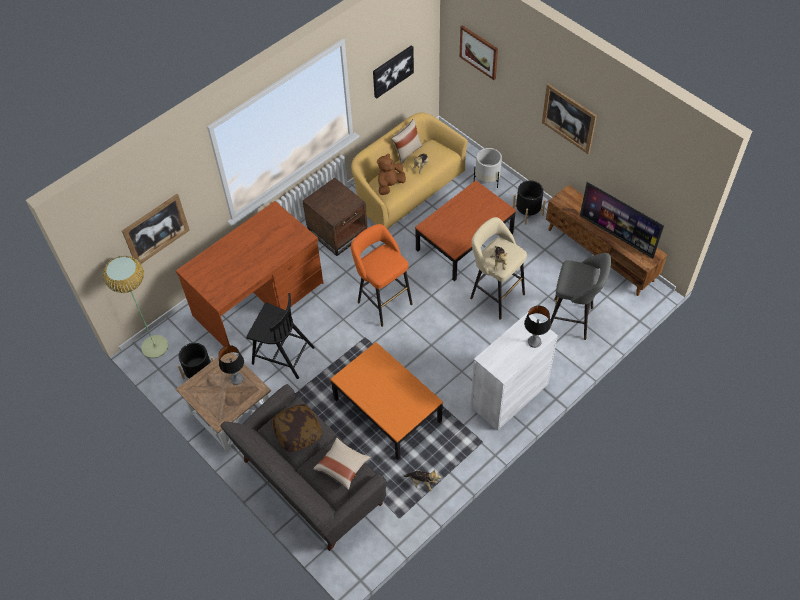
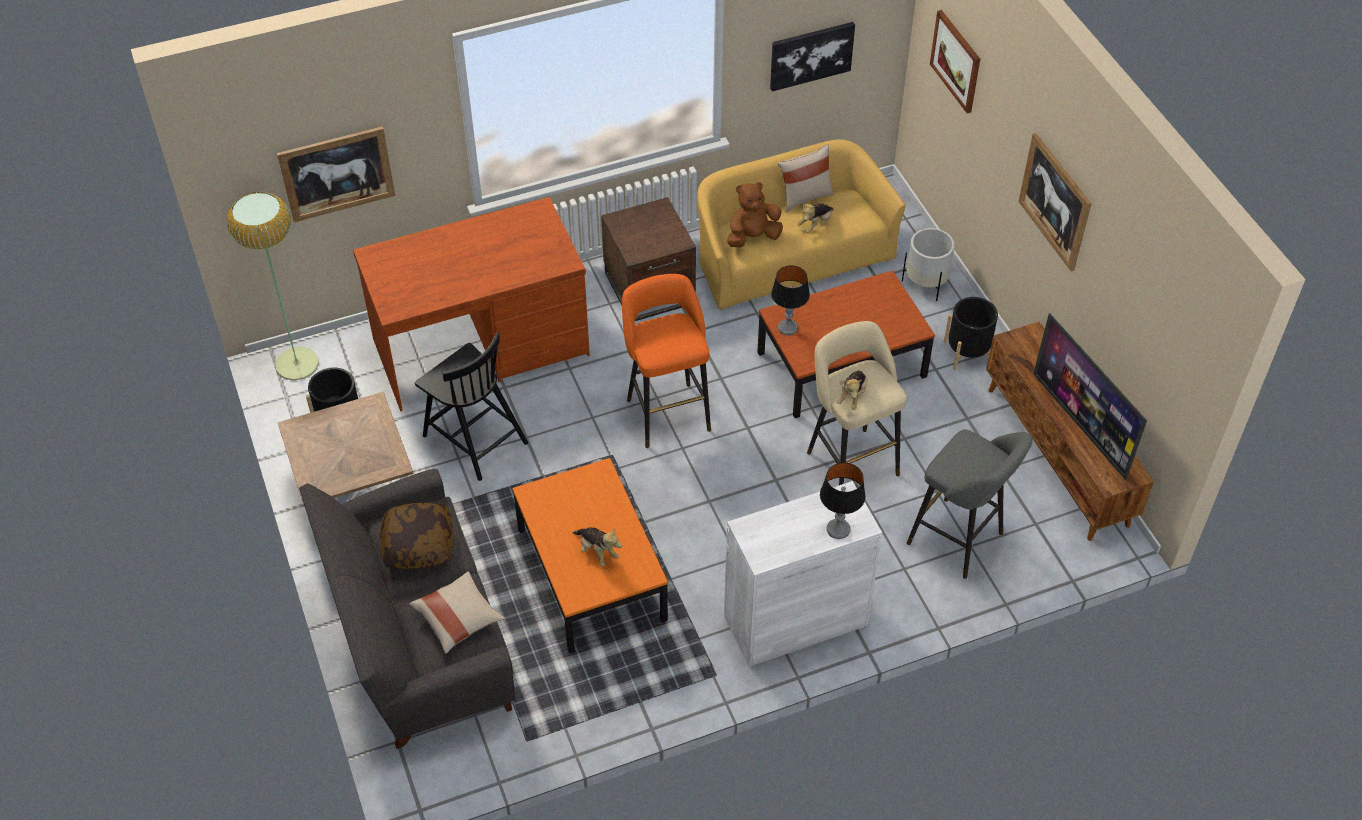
camera: 20 degrees right, 5 degrees down
(236, 379) = (371, 438): table lamp -> table lamp (788, 328)
(422, 482) = (590, 701): plush toy -> plush toy (597, 551)

